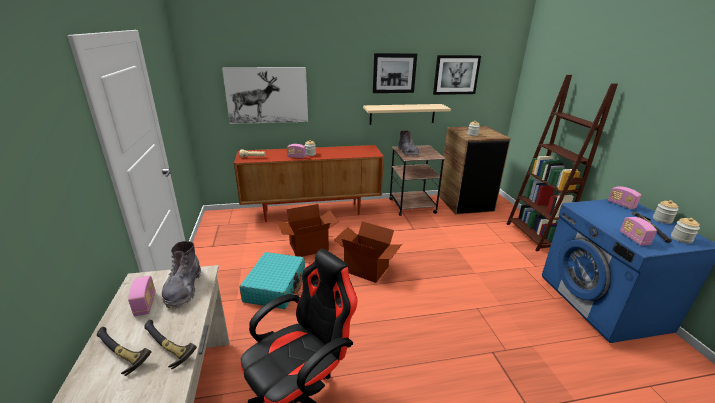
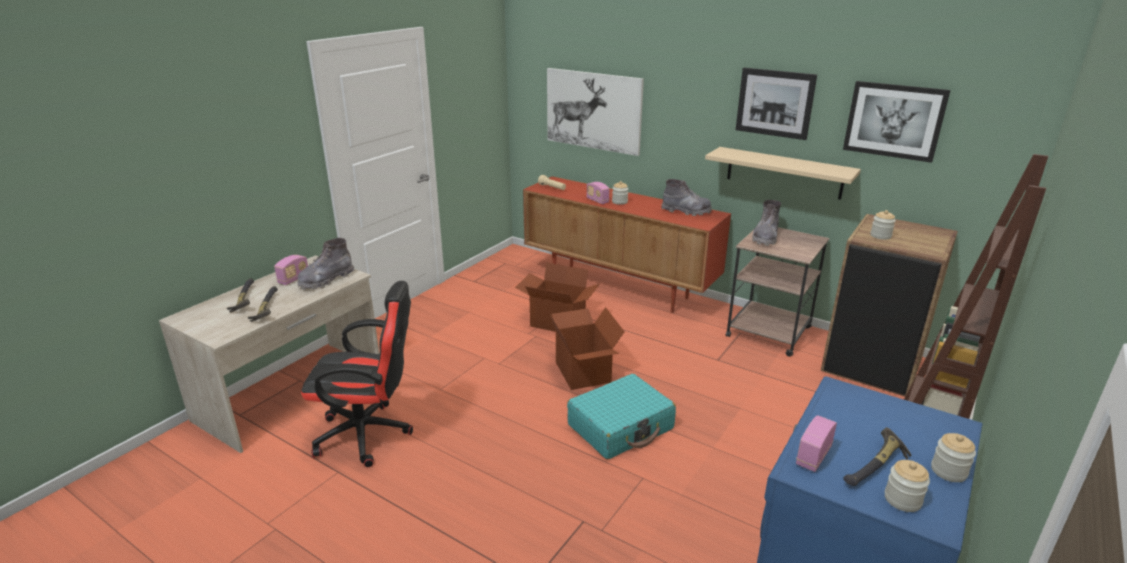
camera: 45 degrees right, 0 degrees up
(275, 287) = (473, 343): turquoise suitcase -> turquoise suitcase (621, 427)
(354, 149) = (686, 211): none -> grey boot
(621, 205) = (930, 423): radio -> none

